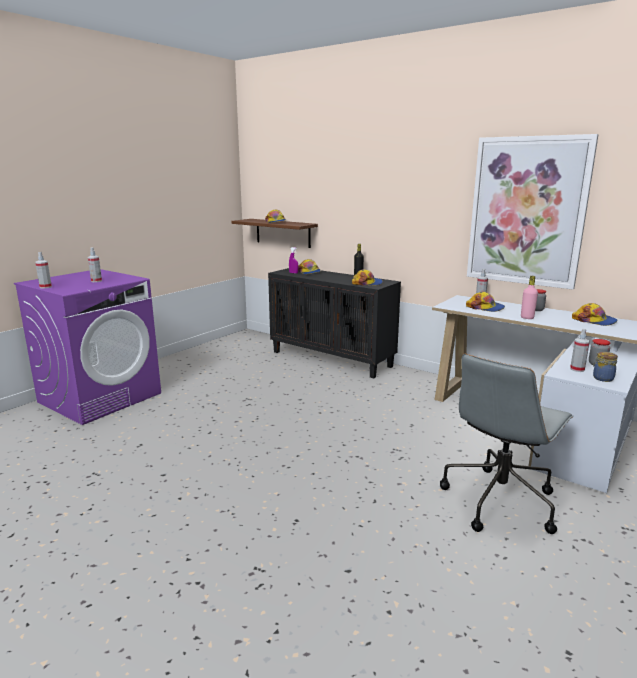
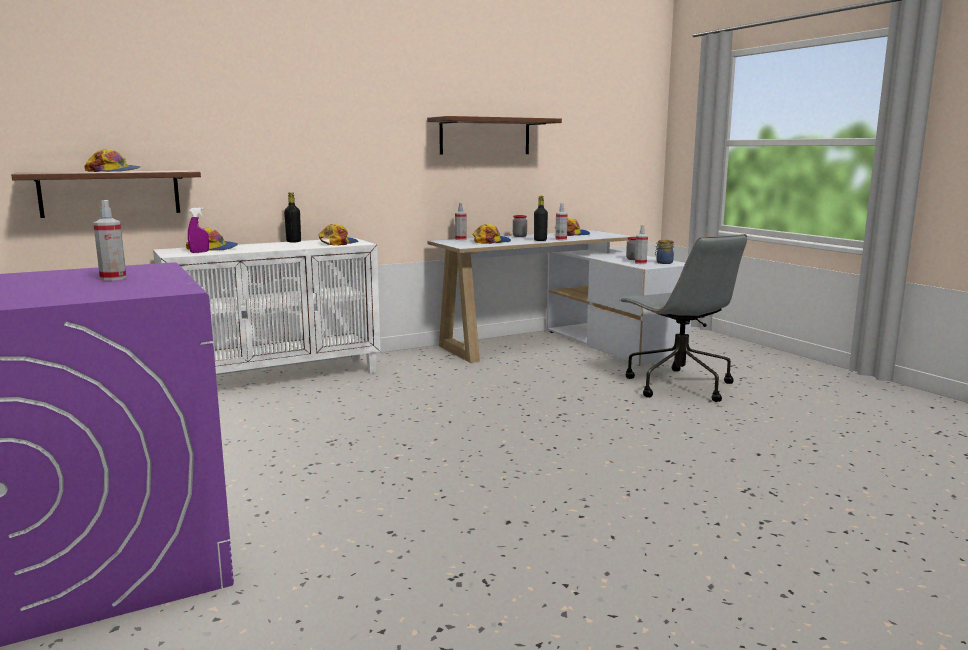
camera: 65 degrees left, 5 degrees down
(45, 287) = (78, 299): spray bottle -> spray bottle (561, 239)
(332, 359) = (277, 377): black cabinet -> white cabinet
(527, 212) = (485, 136): picture -> shelf
(527, 317) = (540, 240): pink bottle -> black bottle

